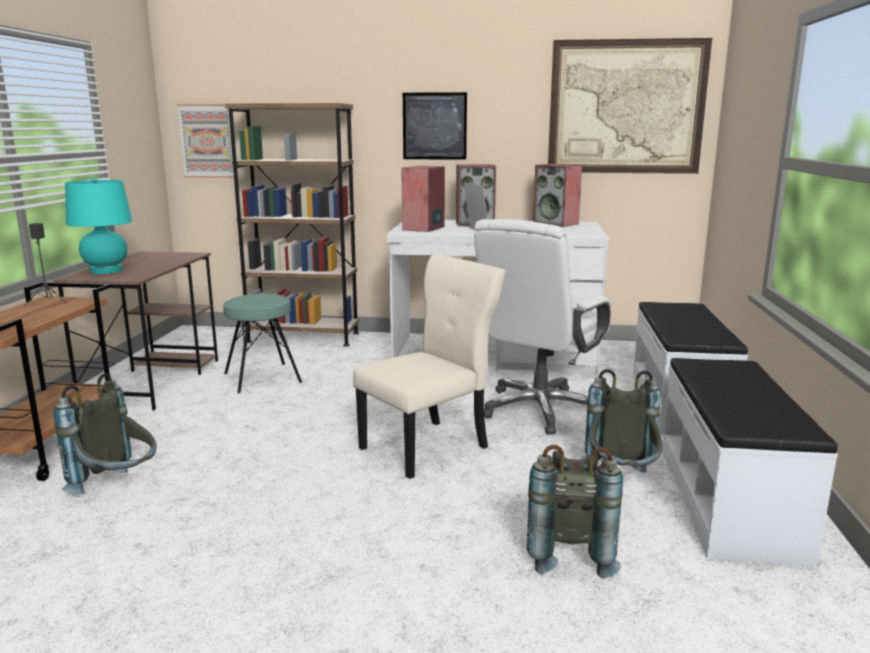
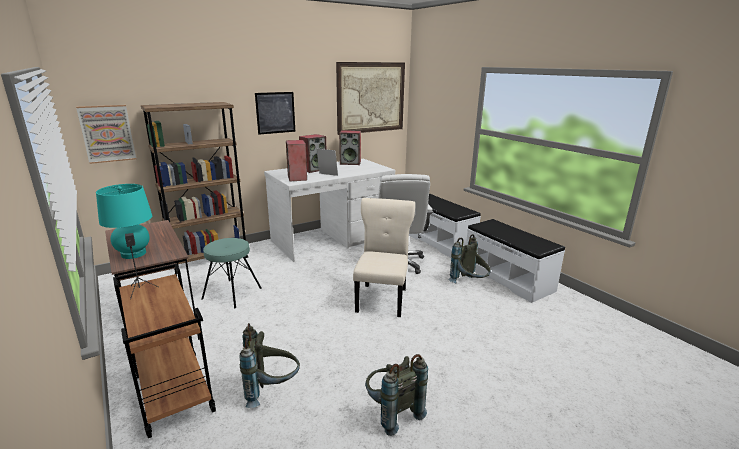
camera: 40 degrees left, 5 degrees up
(568, 552) = (496, 320): grey backpack -> grey backpack (391, 412)

